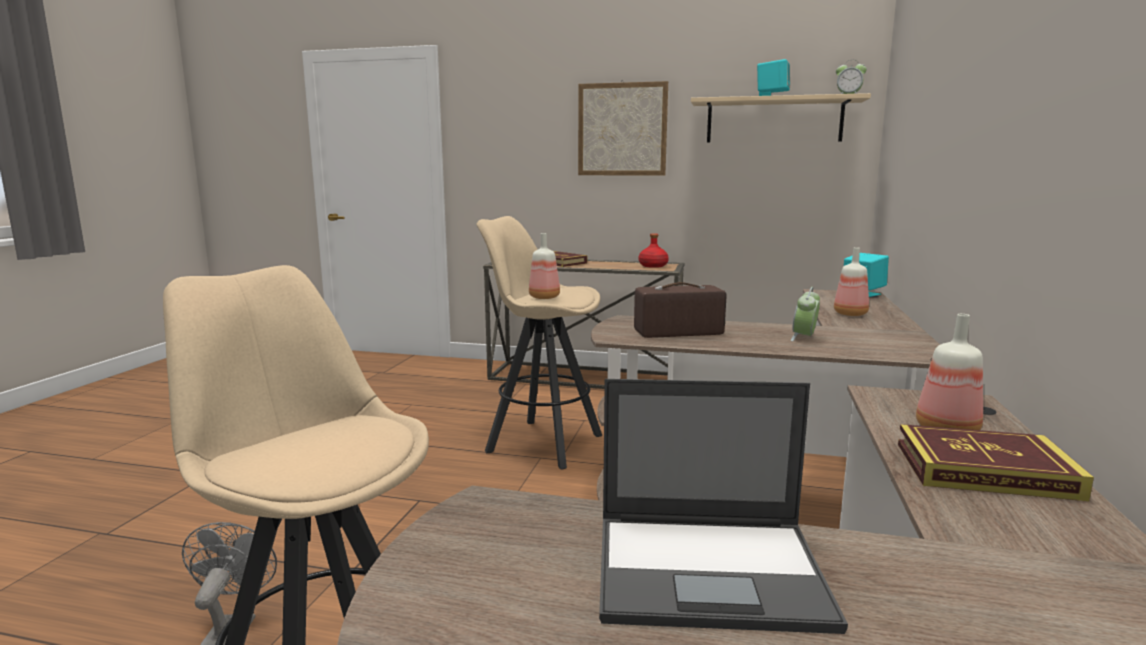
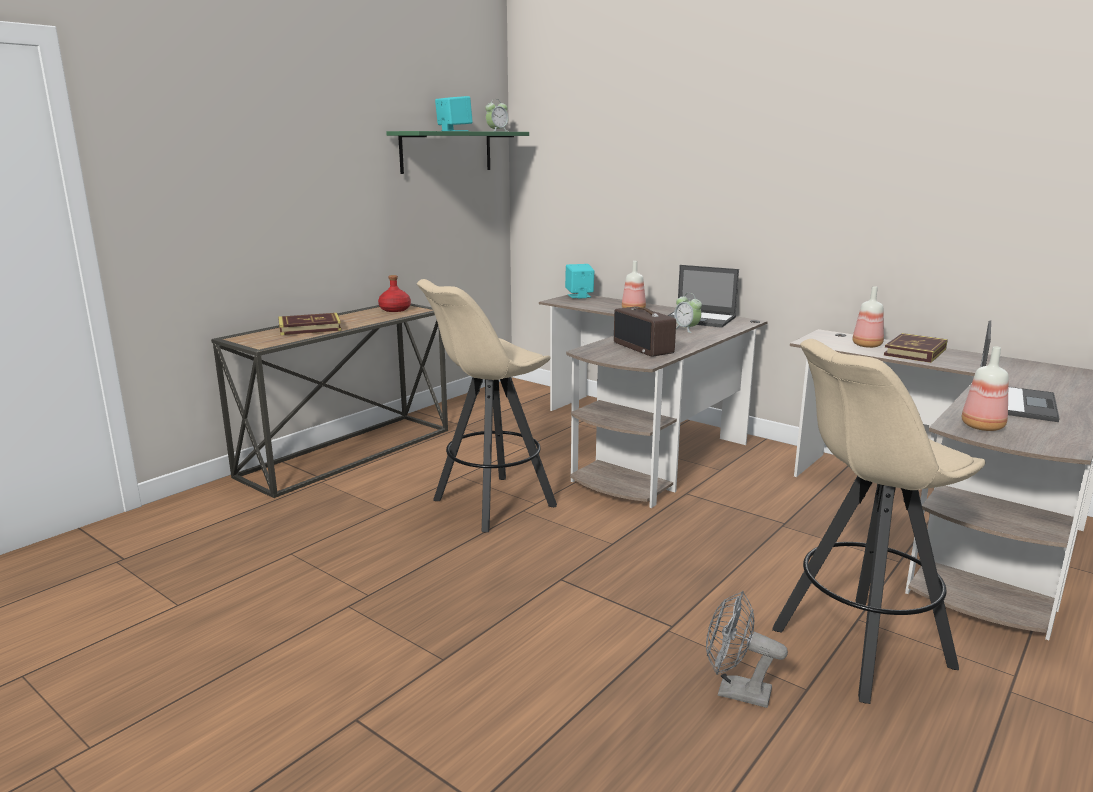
camera: 65 degrees left, 5 degrees up
(545, 297) = (510, 354): bottle -> bottle (982, 426)
(622, 128) = (325, 160): picture -> none
(678, 332) = (644, 348): radio -> radio turned 45 degrees counterclockwise
(774, 121) = (446, 151): beige shelf -> green shelf
(876, 338) = (700, 319): none -> laptop

